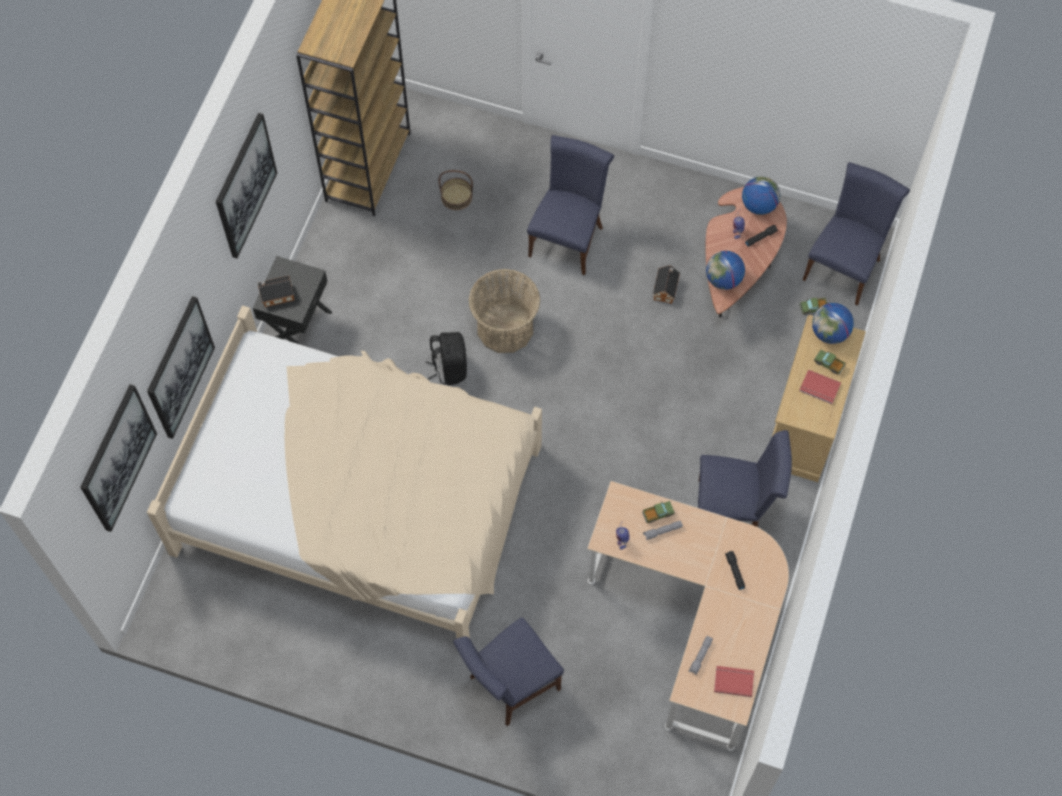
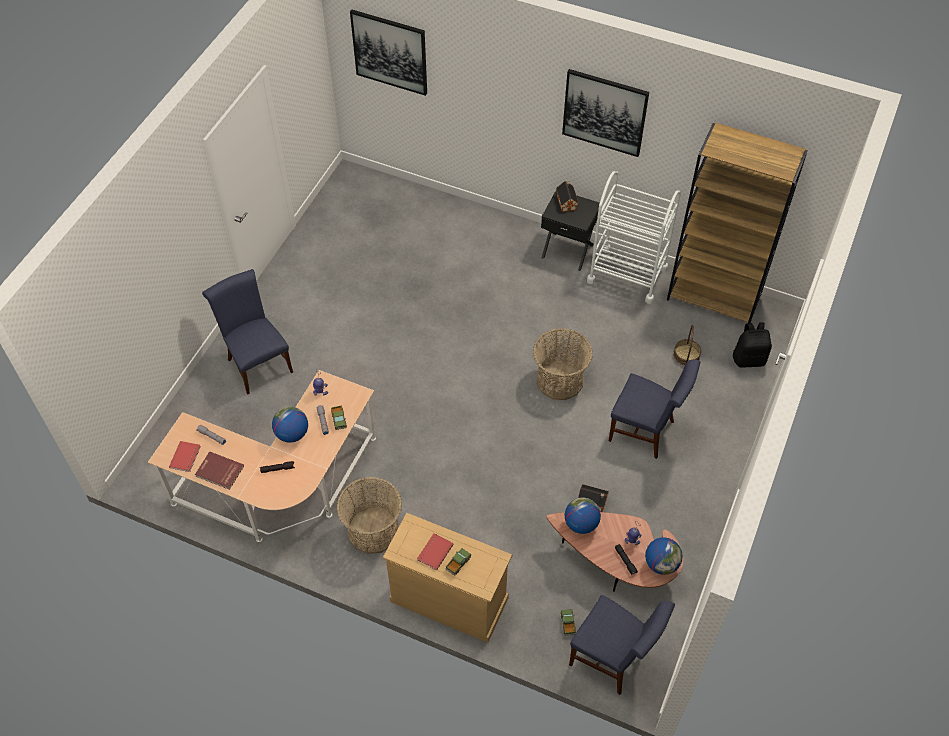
camera: 95 degrees right, 10 degrees down
(179, 367) = (473, 103): picture -> none
(336, 258) = (627, 275): none -> white cart
(360, 498) = (421, 282): beige bed -> none
(449, 368) = (525, 341): black backpack -> black backpack (749, 359)
(734, 511) = (373, 530): blue chair -> basket
(748, 637) = (219, 472): none -> red book
(829, 333) = (490, 569): globe -> globe (292, 434)

